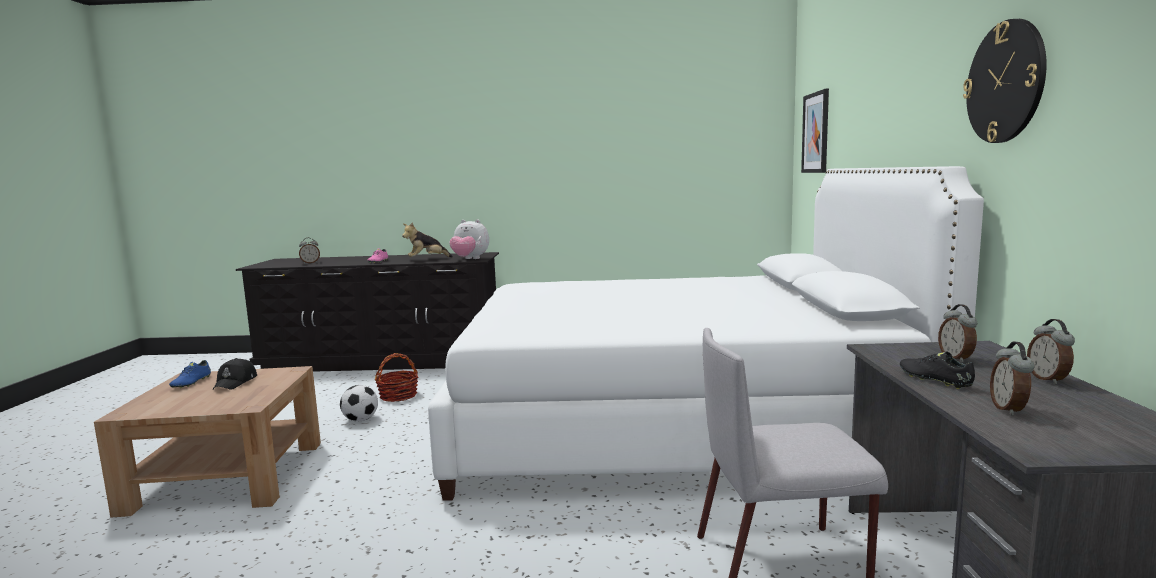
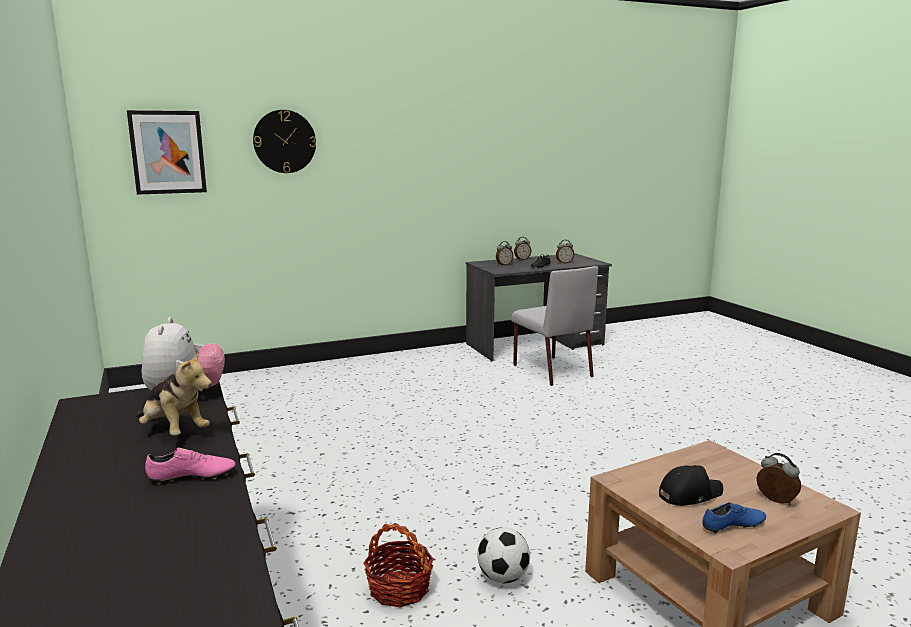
camera: 115 degrees left, 5 degrees up
(310, 263) = (182, 592): alarm clock -> alarm clock (775, 501)
(673, 425) = (402, 408): white bed -> none
(1005, 82) = (453, 141): wall clock -> wall clock (284, 141)

